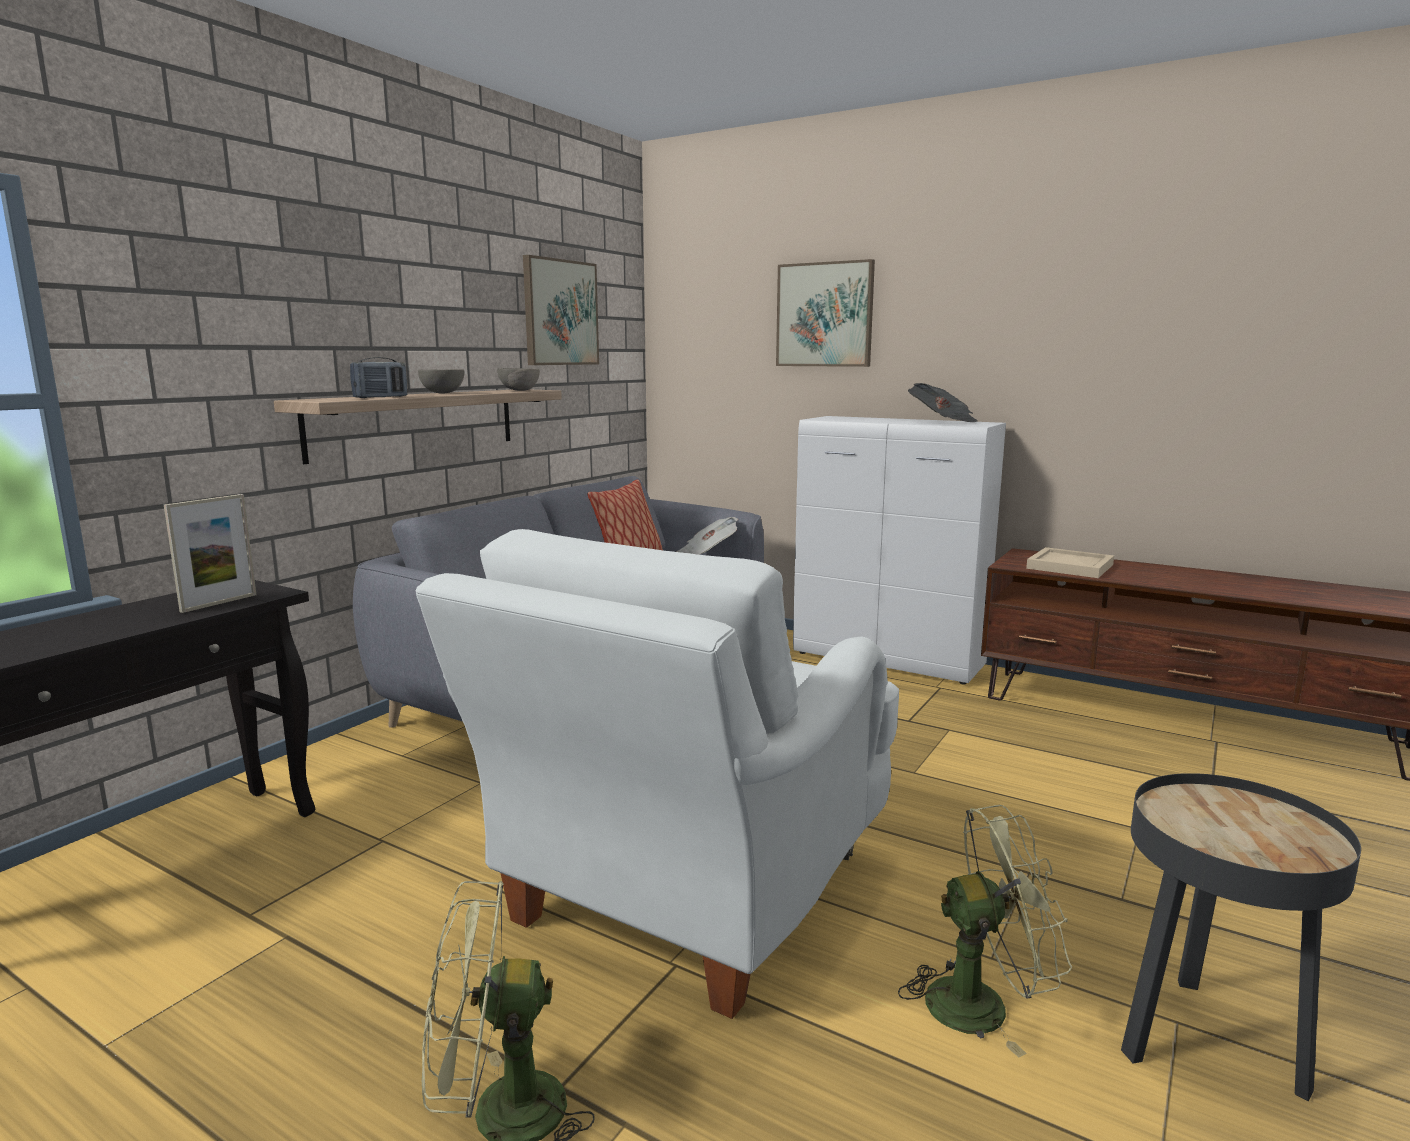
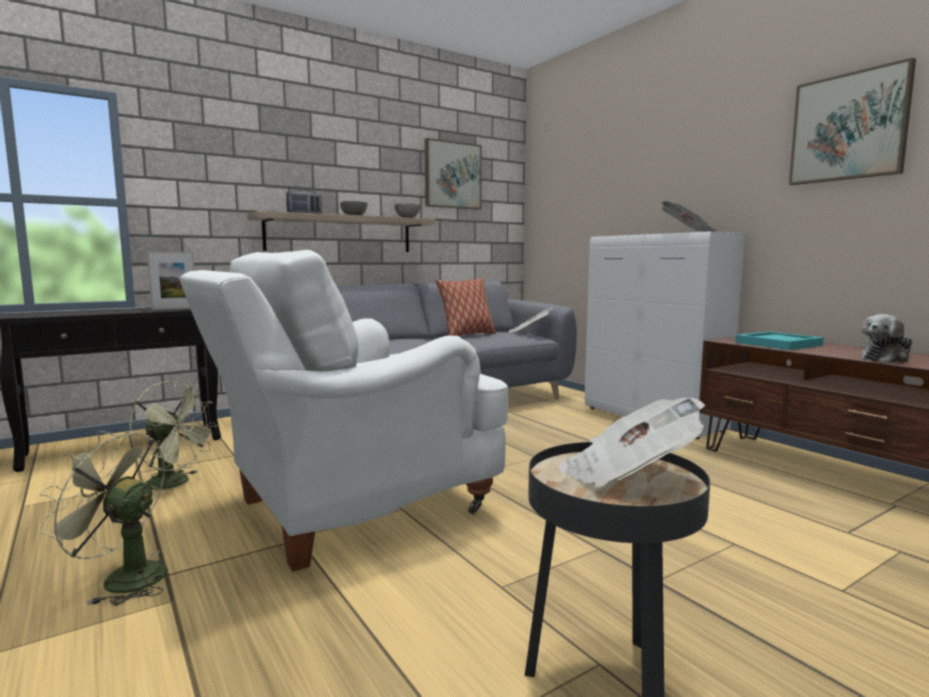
camera: 25 degrees right, 5 degrees down
(825, 315) = (625, 165): picture -> picture (848, 127)
(982, 1003) = (459, 608): green fan -> green fan (176, 483)
(1069, 566) = (777, 343): beige tray -> turquoise tray
(1201, 585) = (886, 359): none -> plush toy
(1241, 820) = (627, 475): none -> newspaper

